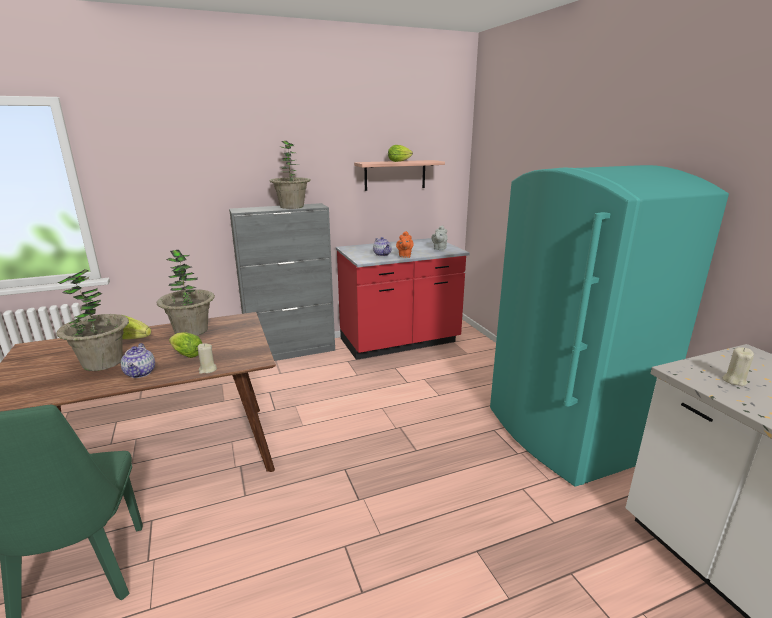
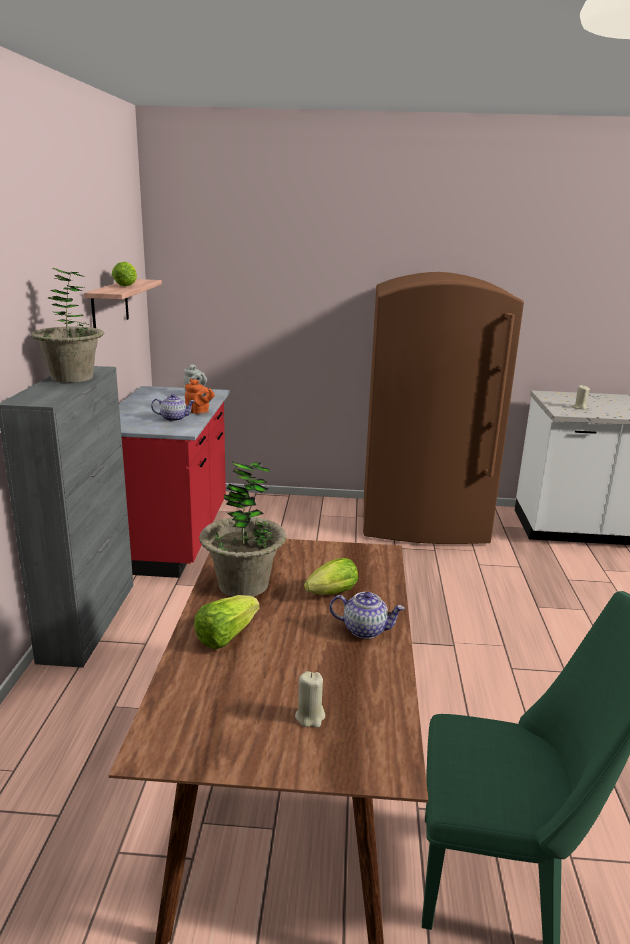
camera: 65 degrees left, 0 degrees up
(102, 362) = (302, 661): potted plant -> none
(207, 370) = (388, 583): beige candle -> beige candle (310, 717)
(565, 434) = (423, 522): turquoise fridge -> brown fridge

